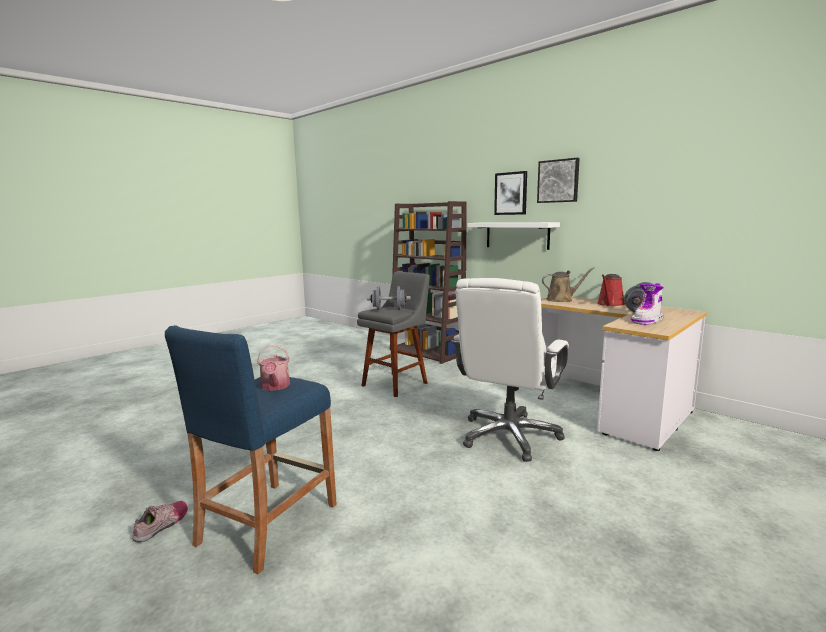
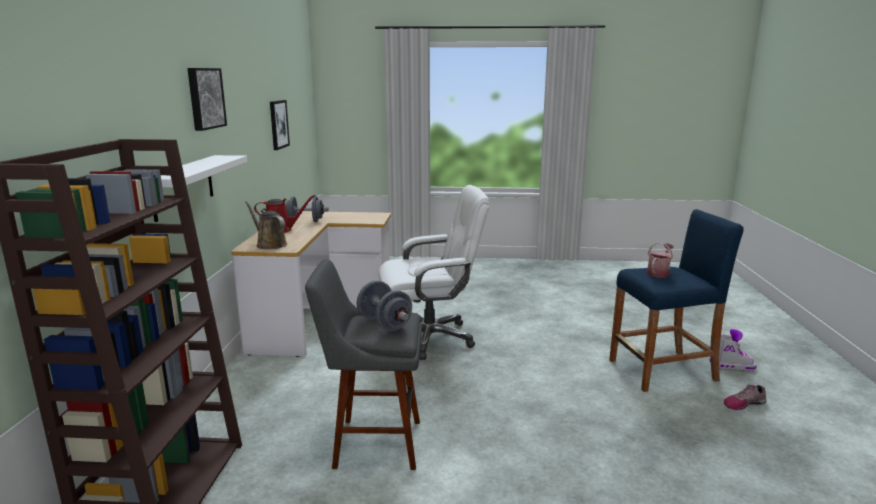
camera: 130 degrees left, 5 degrees up
(511, 193) = (166, 118): picture -> picture (278, 124)
(647, 321) = (349, 218): boot -> boot (731, 365)

